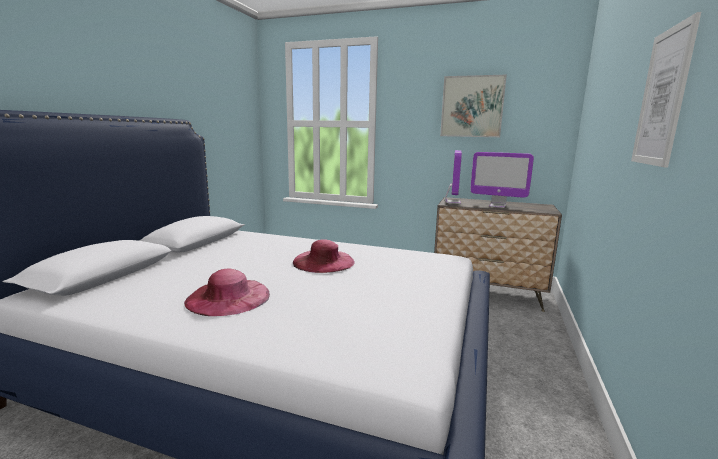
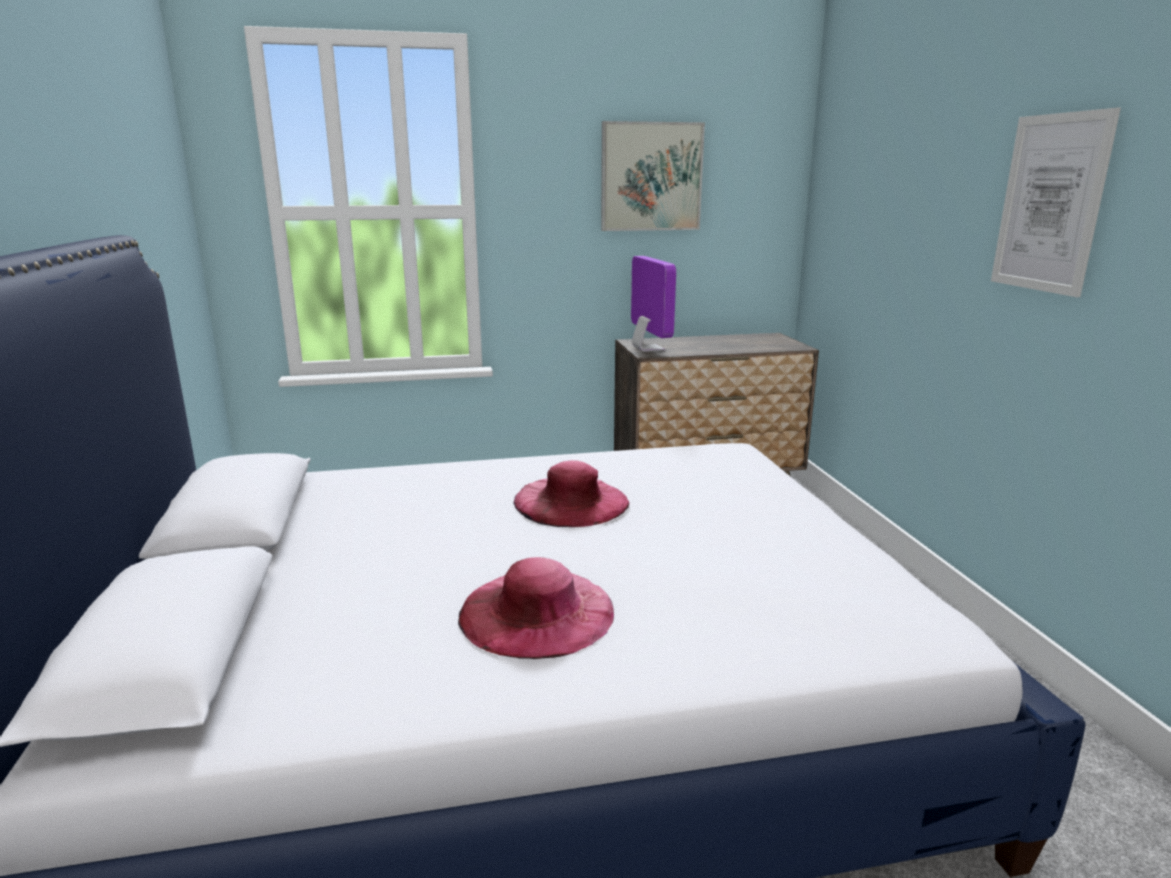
camera: 30 degrees left, 5 degrees up
(497, 206) = (720, 346): monitor -> none

